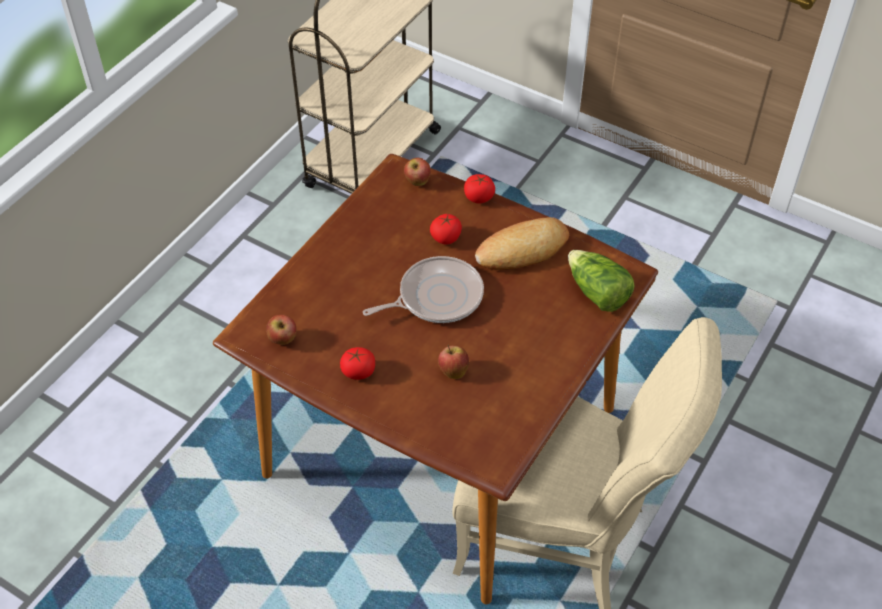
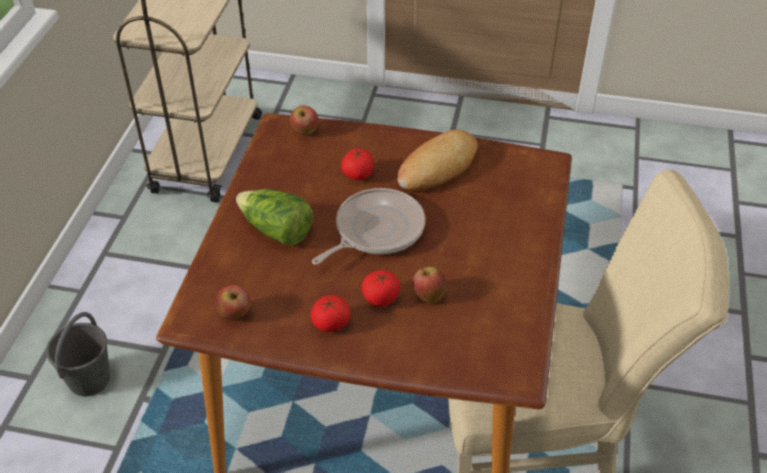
camera: 20 degrees left, 5 degrees down
(190, 351) = (89, 379): none -> grey bucket
(479, 197) = (372, 131): tomato -> tomato (381, 298)
(597, 293) = (528, 187): lettuce -> lettuce (276, 230)

